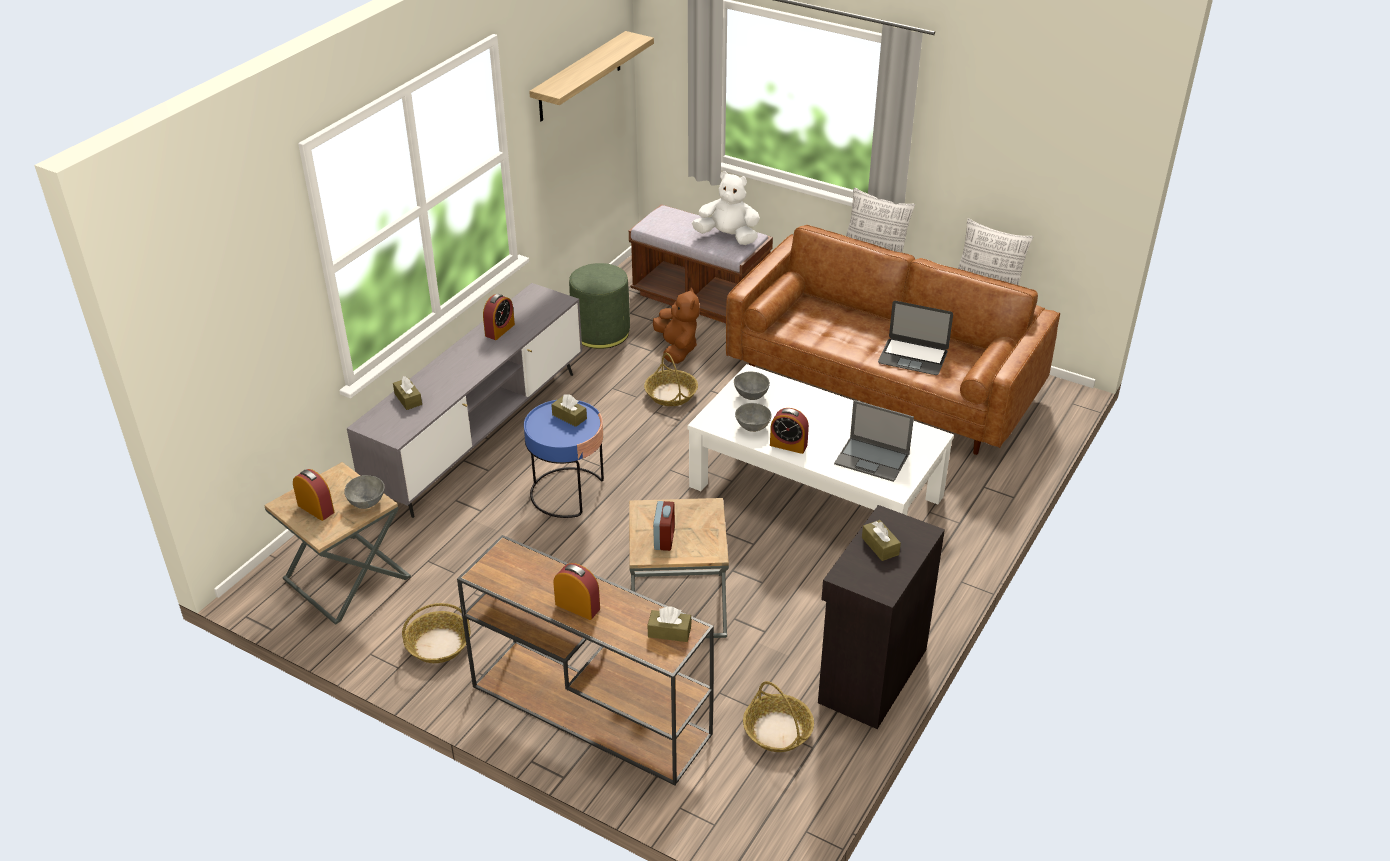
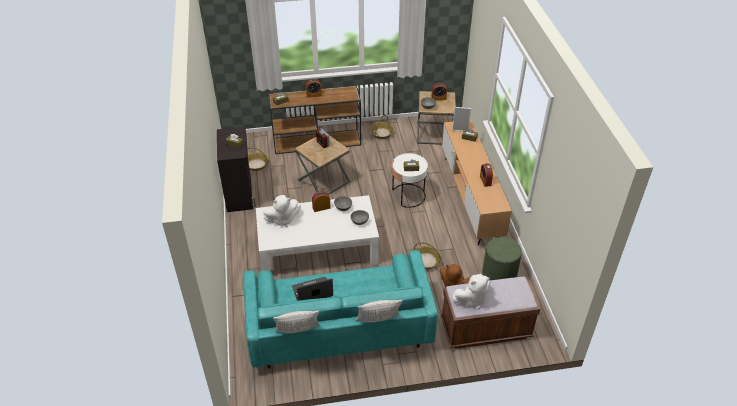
camera: 140 degrees right, 5 degrees up
(389, 423) = (460, 128): none -> picture frame
(480, 435) = (470, 197): grey tv stand -> brown tv stand
(568, 492) = (408, 195): blue side table -> white side table
(580, 77) = (571, 195): shelf -> none
(872, 459) = (283, 220): laptop -> white plush toy
(883, 384) = (339, 328): brown sofa -> turquoise sofa

